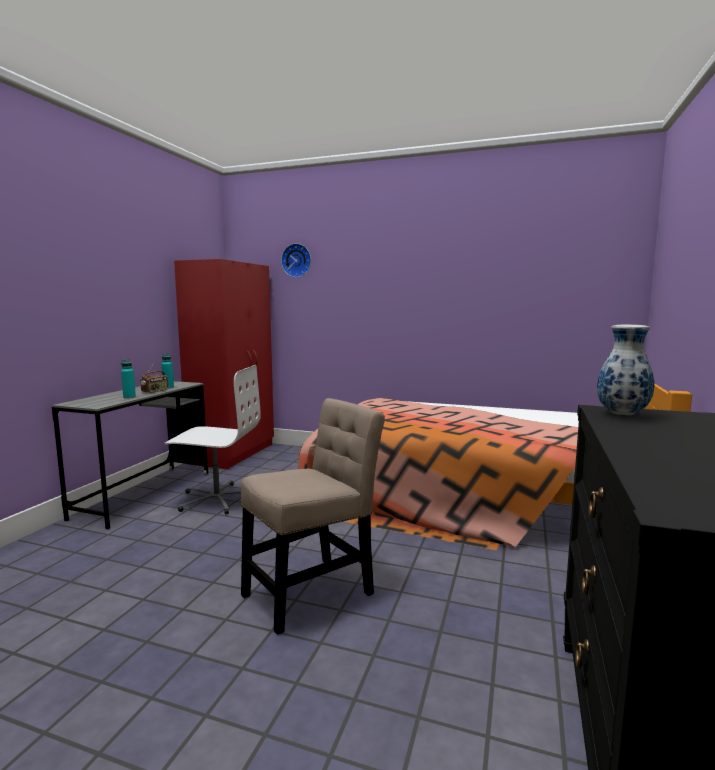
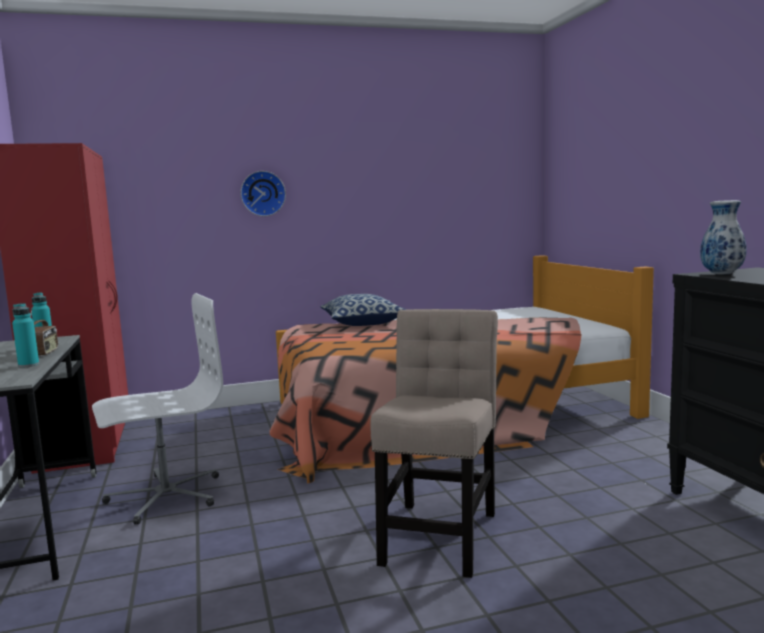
camera: 35 degrees left, 0 degrees up
(297, 260) = (148, 149): wall clock -> wall clock (263, 193)
(422, 404) = (363, 323): none -> pillow

